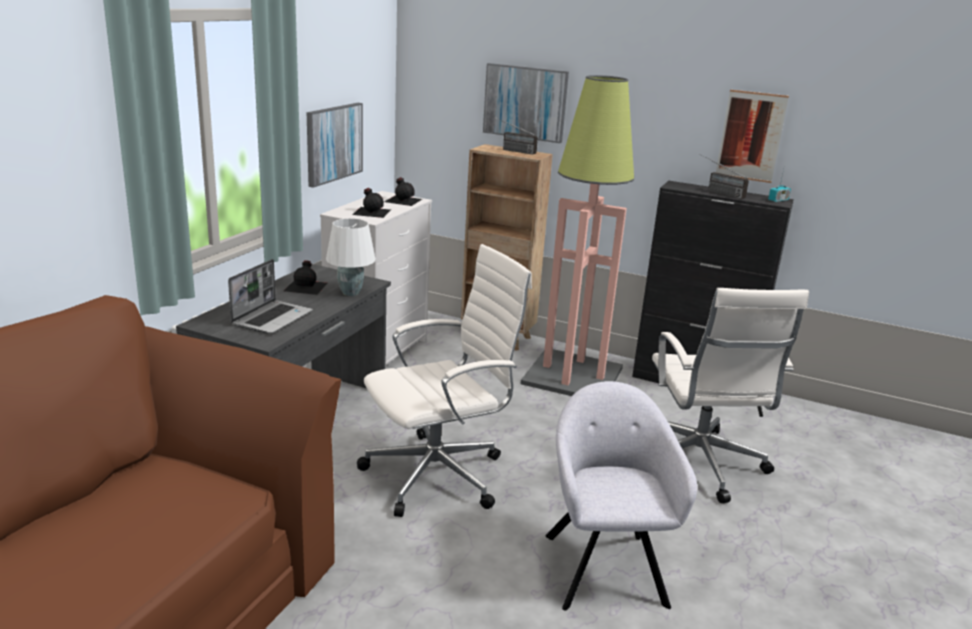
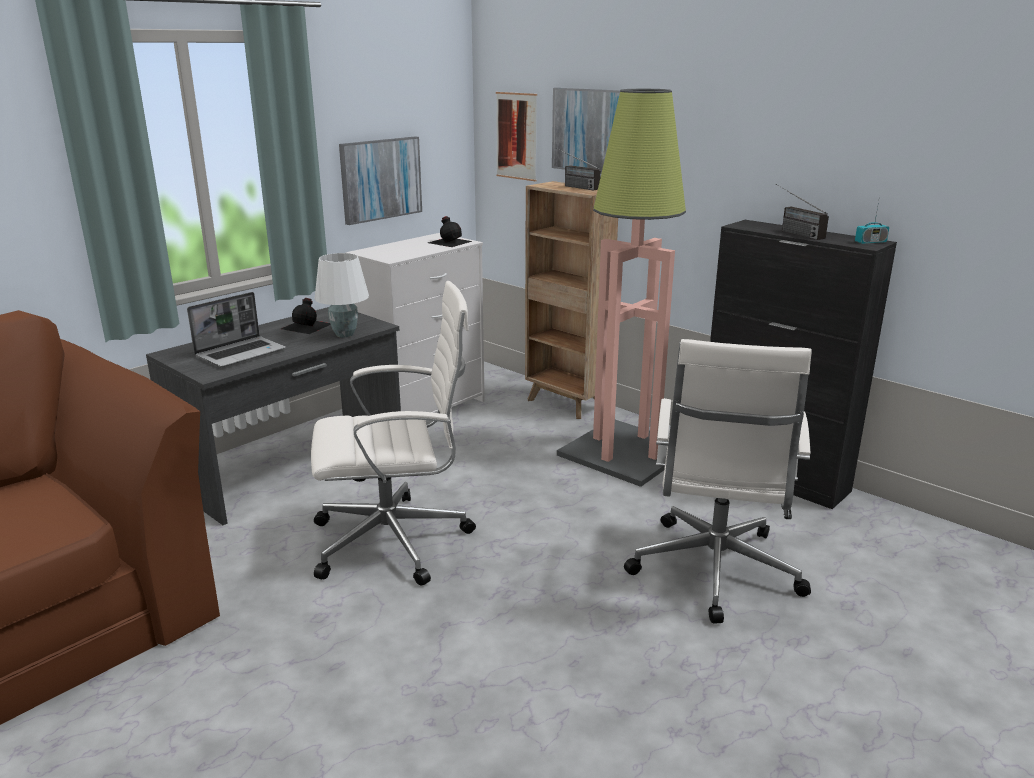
camera: 20 degrees right, 0 degrees up
(371, 212) = (401, 251): black bottle -> none
(603, 565) = (509, 671): grey armchair -> none
(751, 136) = (843, 160): picture -> picture (516, 136)

